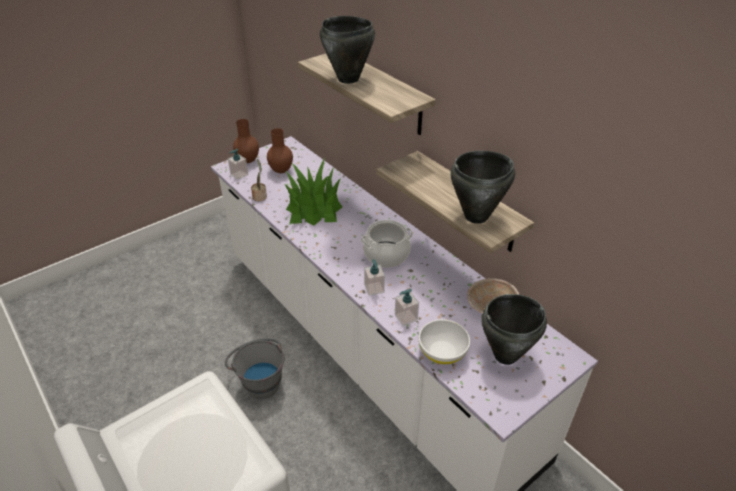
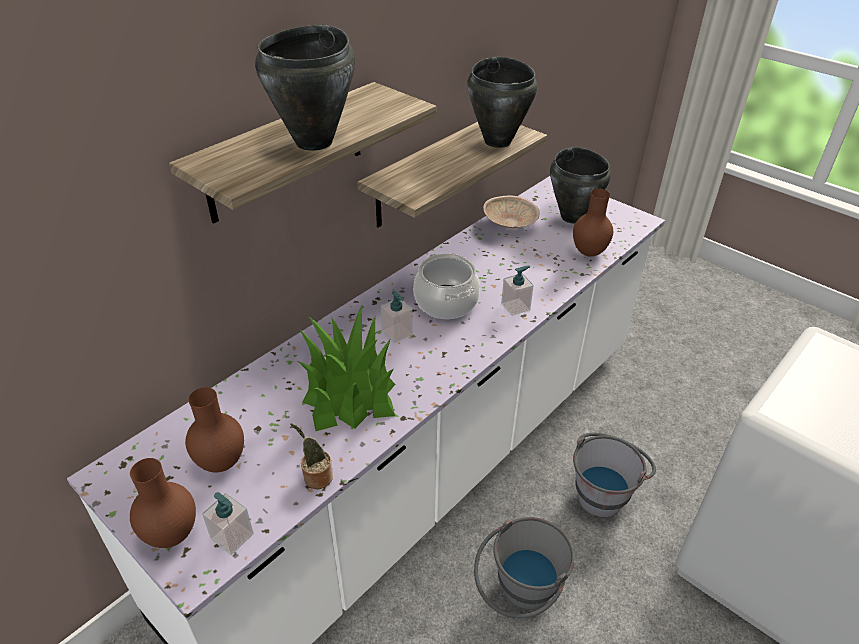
camera: 100 degrees left, 0 degrees up
(321, 455) = (604, 491): none -> grey bucket
(405, 317) = (552, 279): soap dispenser -> soap dispenser (397, 333)
(442, 352) = (589, 252): white bowl -> brown vase

